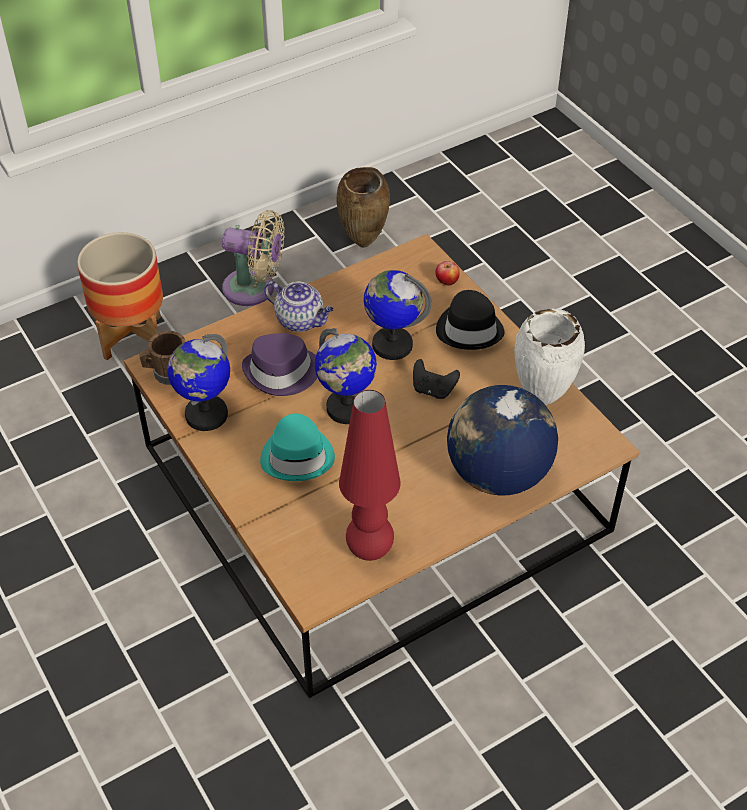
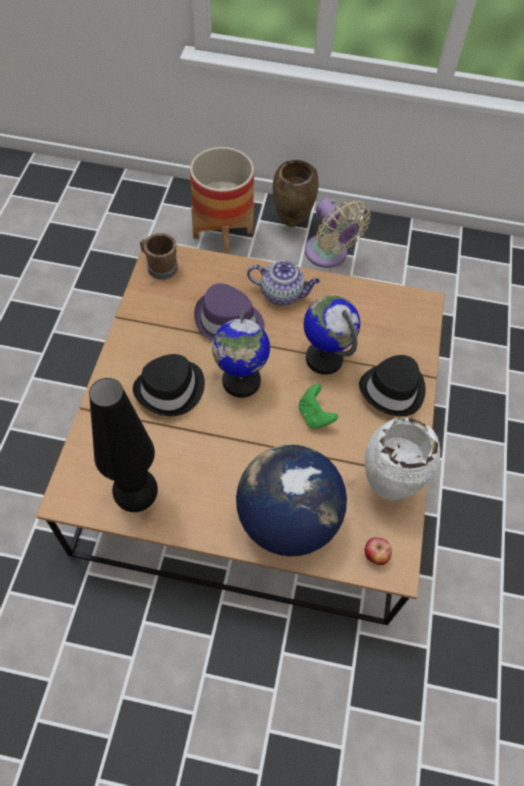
camera: 40 degrees right, 10 degrees up
(205, 415) = (149, 314): globe -> none
(298, 456) = (171, 389): turquoise hat -> black hat
(301, 321) = (282, 294): teapot -> teapot turned 60 degrees counterclockwise
(364, 243) = (434, 273): brown vase -> brown vase (291, 224)
(370, 550) = (137, 499): red table lamp -> black table lamp
(433, 390) = (314, 415): black game controller -> green game controller
(446, 283) = (416, 341): apple -> apple (375, 556)

